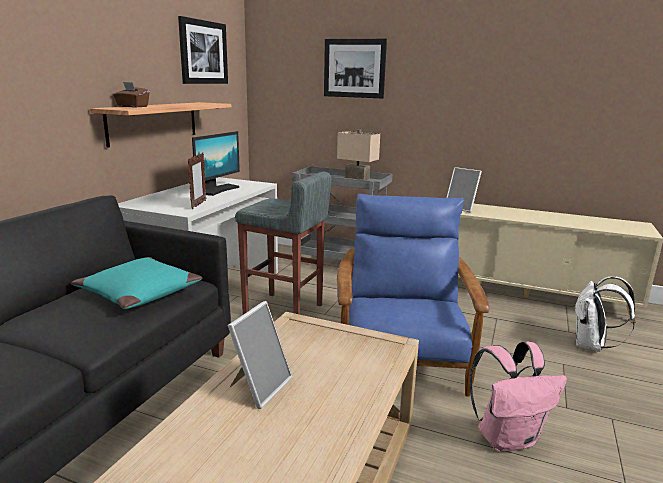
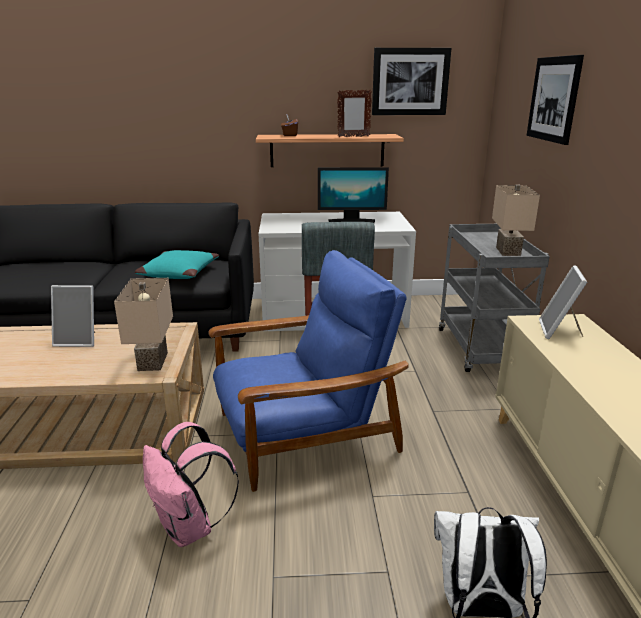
camera: 65 degrees right, 5 degrees up
(198, 205) = (296, 228): picture frame -> picture frame (353, 137)
(367, 344) = (155, 362): none -> beige table lamp

